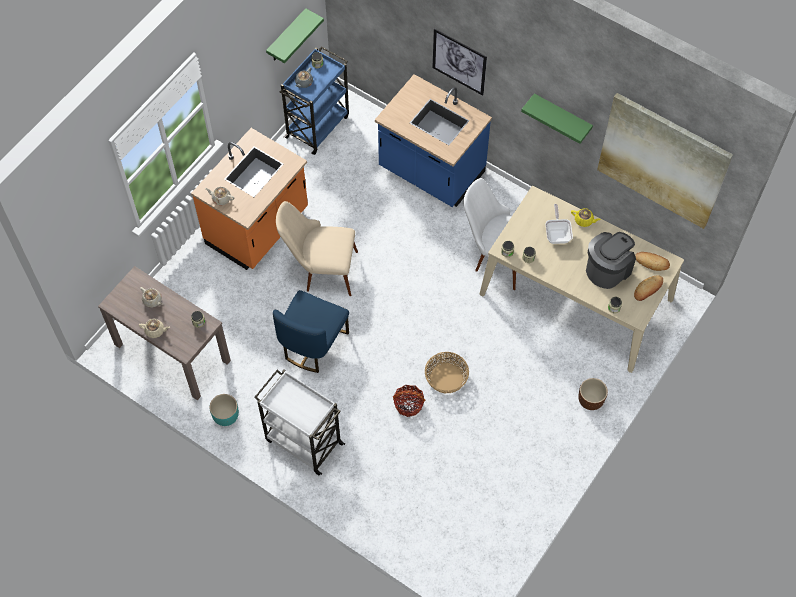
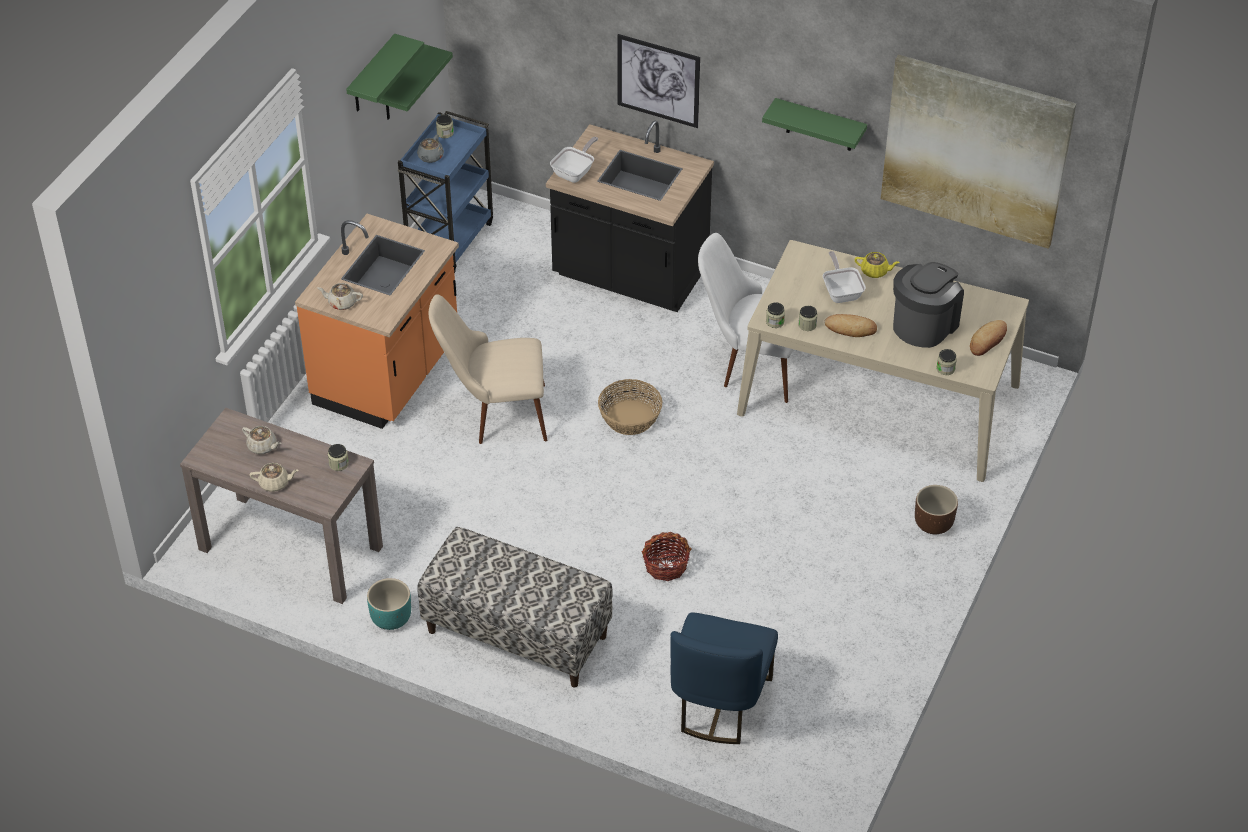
camera: 10 degrees left, 15 degrees down
(261, 39) = (372, 76): none -> green shelf
(303, 441) = (516, 634): white cart -> bench
(313, 344) = (504, 509): blue chair -> blue chair (719, 703)
(396, 113) = (575, 172): none -> frying pan
(431, 172) = (630, 275): blue counter -> black counter
(446, 378) = (714, 525): basket -> basket (630, 418)
(652, 262) = (984, 308): bread -> bread (850, 328)

